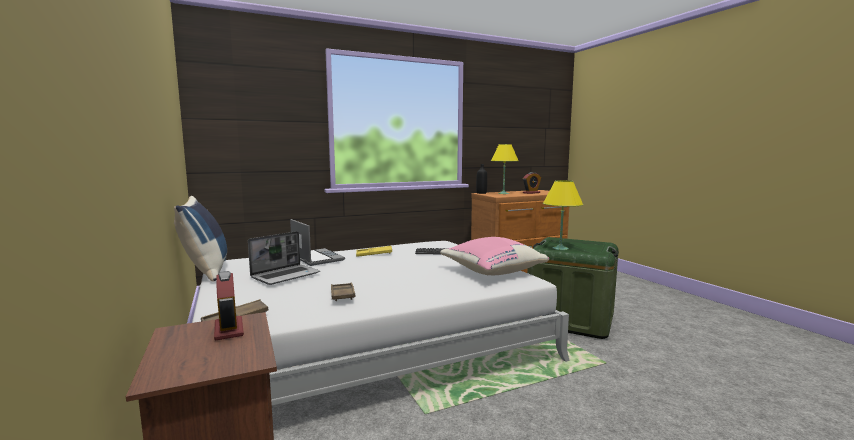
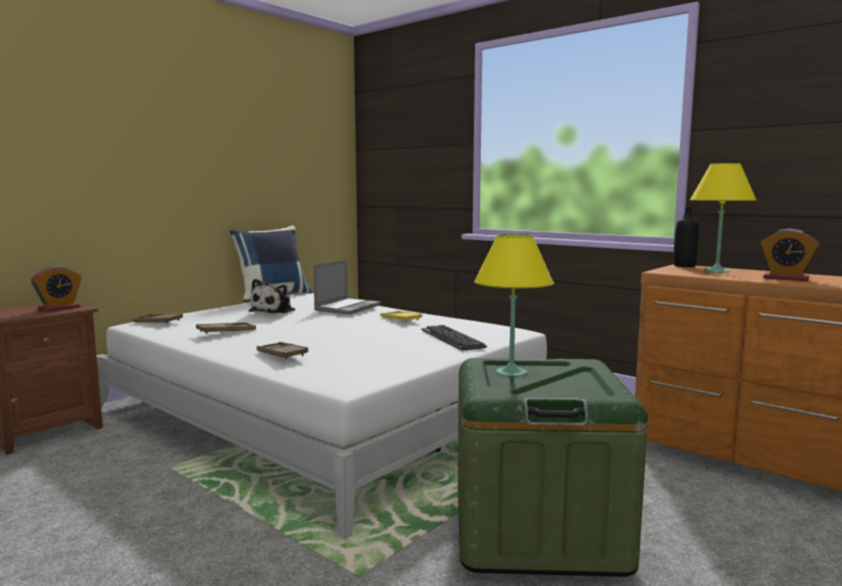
camera: 65 degrees right, 0 degrees up
(286, 275) = (274, 311): laptop -> plush toy
(446, 286) = (282, 354): none -> brown tray
(491, 271) = (372, 365): pink pillow -> none

